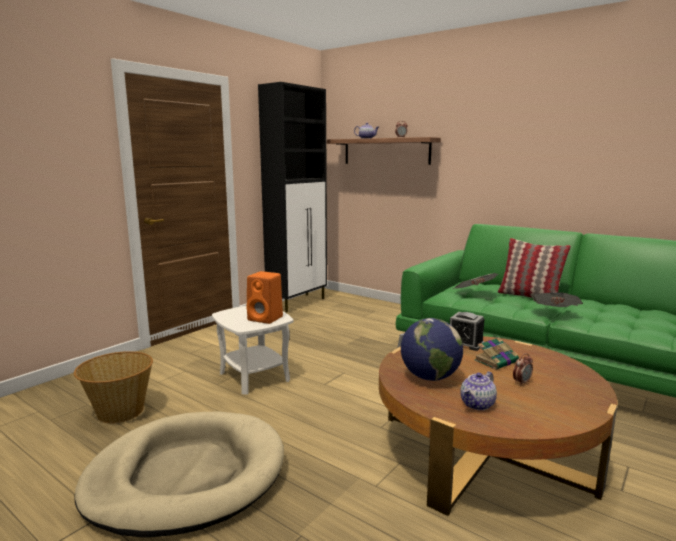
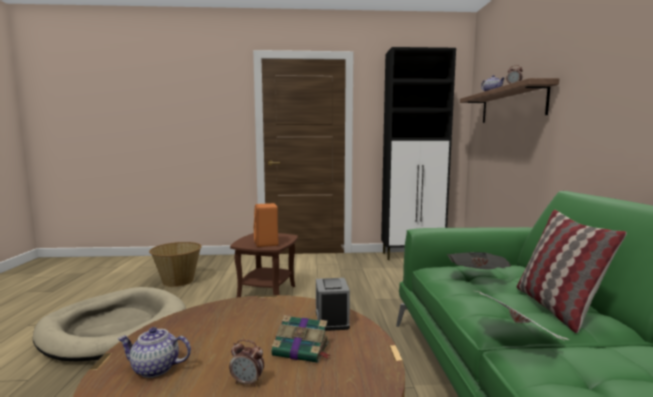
camera: 50 degrees right, 5 degrees down
(254, 376) = (267, 292): white side table -> brown side table
(430, 377) = (211, 326): globe -> none

